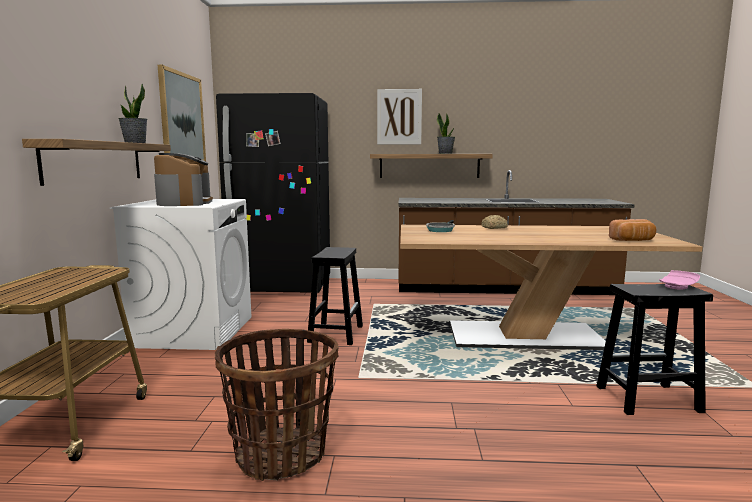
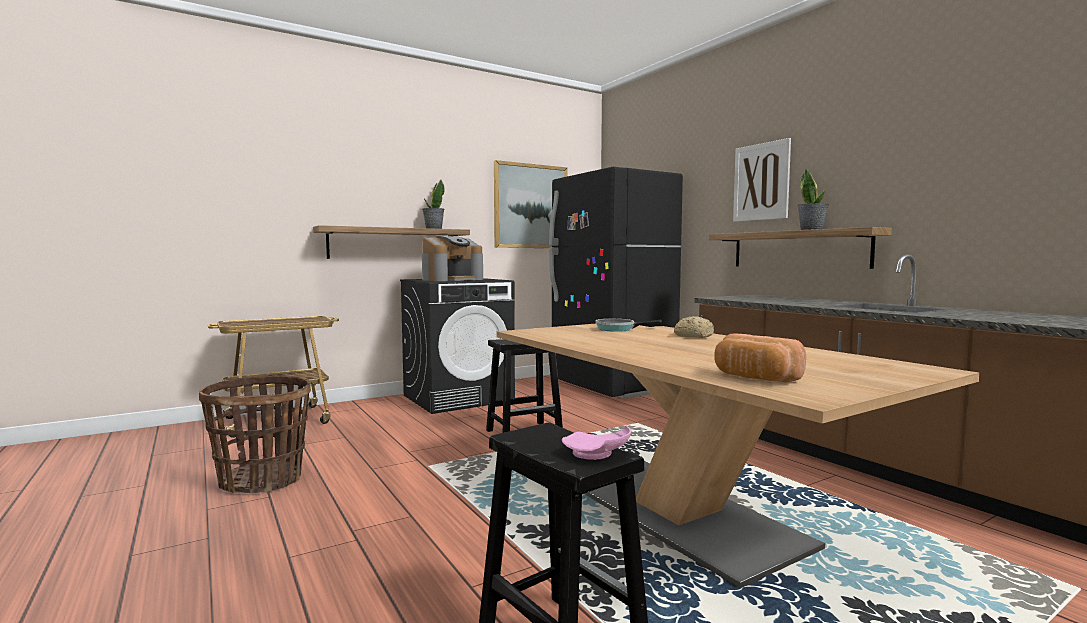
camera: 55 degrees right, 5 degrees down
(194, 331) = (458, 398): white washing machine -> black washing machine

